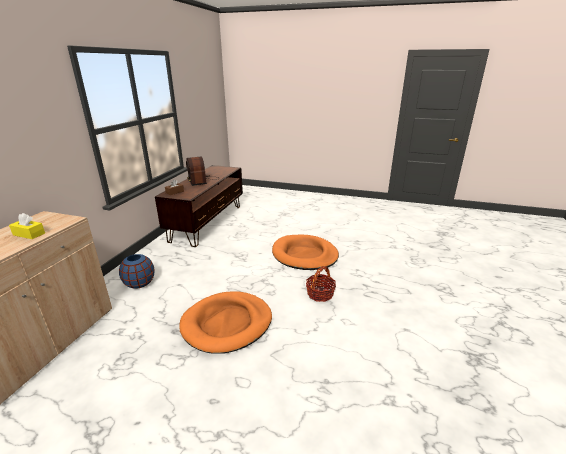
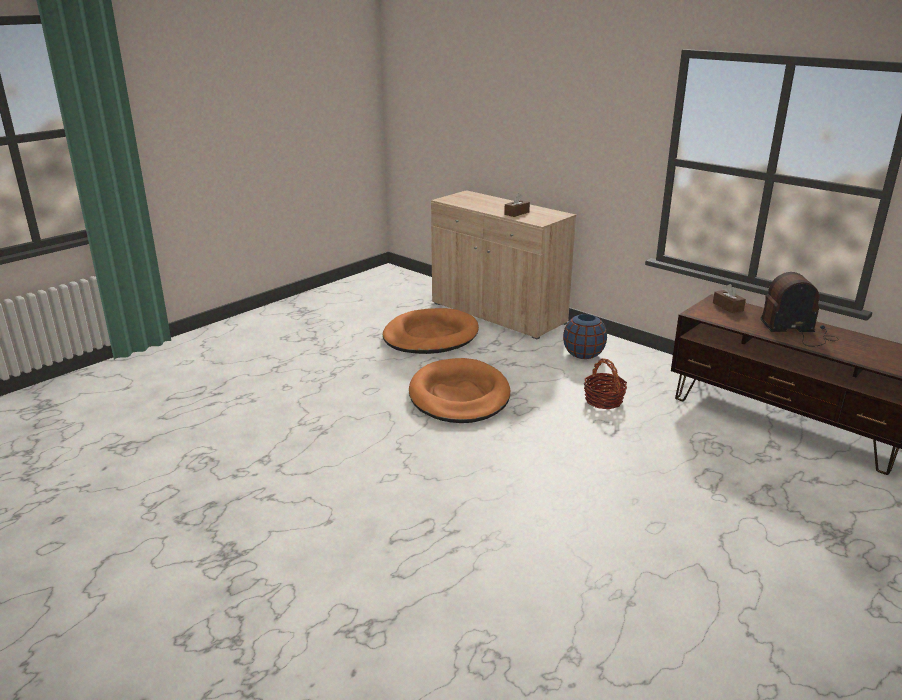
camera: 115 degrees right, 0 degrees up
(29, 234) = (516, 213): yellow tissue box -> brown tissue box
(304, 255) = (596, 499): orange dog bed -> orange dog bed (430, 336)
(320, 294) = (465, 476): basket -> basket (603, 400)

